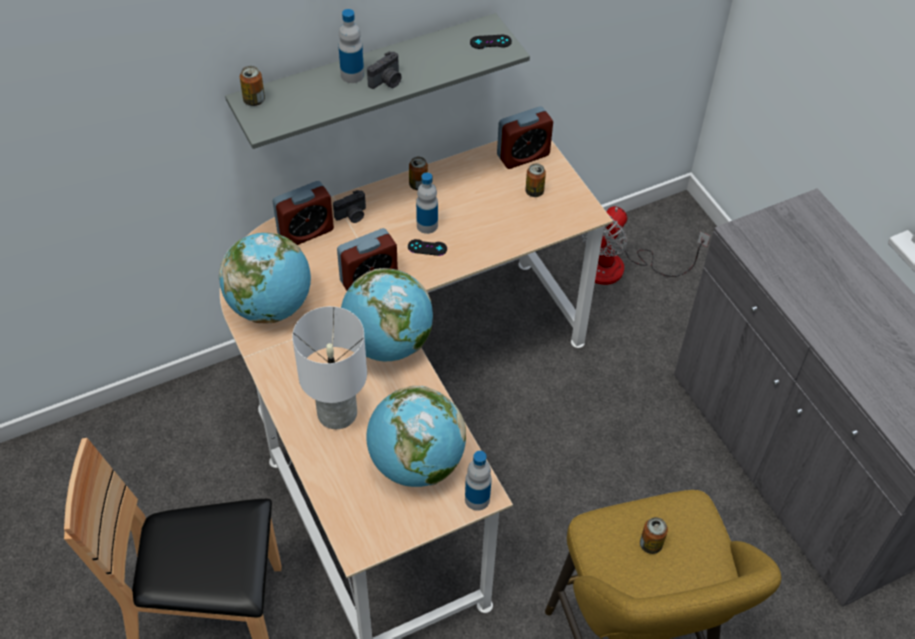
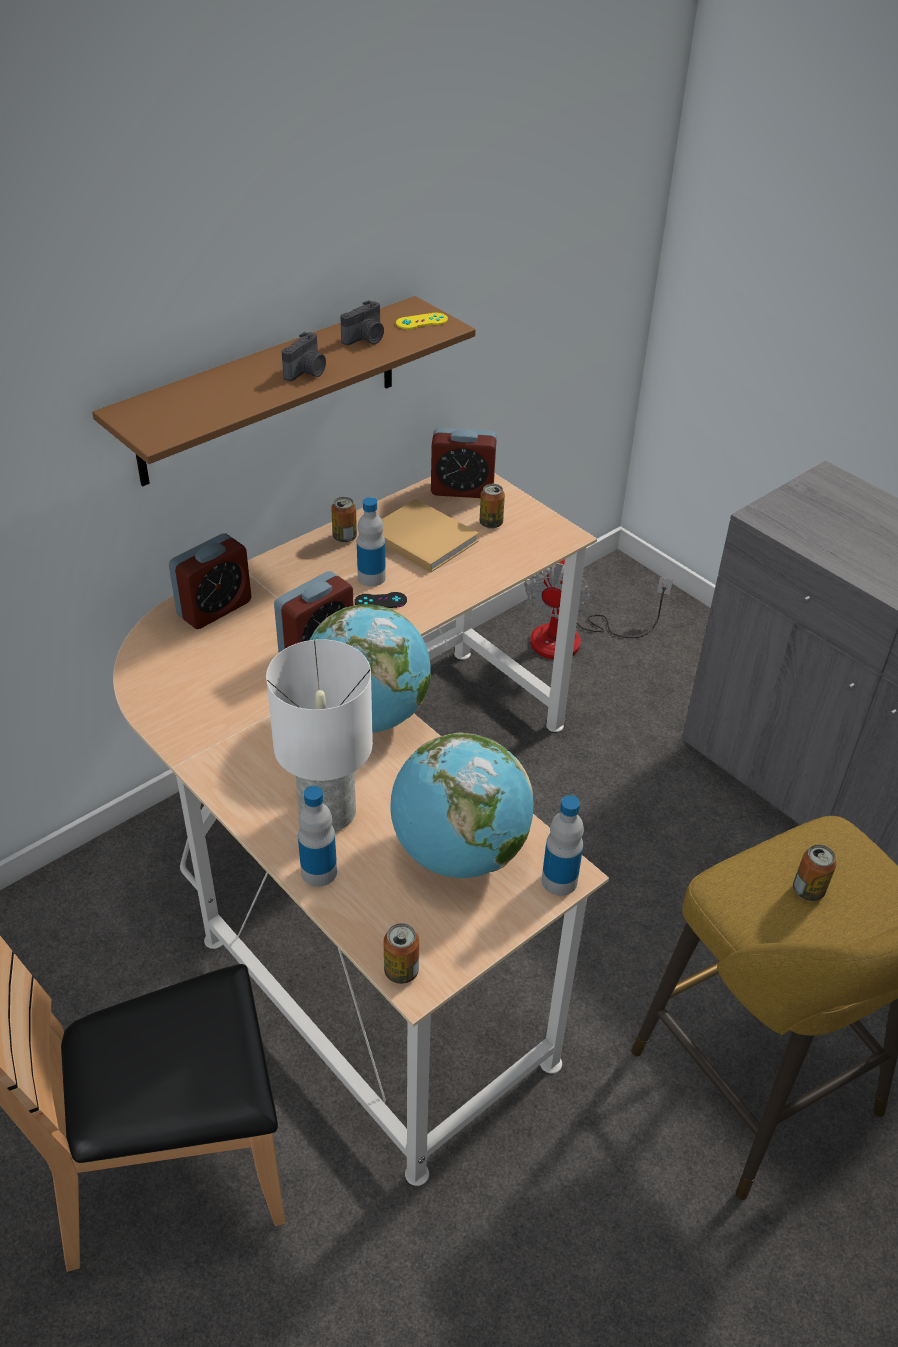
camera: 15 degrees left, 10 degrees down
(254, 100) = (135, 411): can -> can (401, 971)
(270, 306) = (192, 700): globe -> none
(352, 75) = (258, 371): bottle -> bottle (319, 872)
(352, 215) = (270, 581): camera -> camera (365, 339)
(366, 80) = (269, 391): grey shelf -> brown shelf
(475, 195) = (420, 537): none -> beige book
(490, 42) = (421, 321): black game controller -> yellow game controller
(523, 155) = (462, 489): alarm clock -> alarm clock turned 45 degrees clockwise

